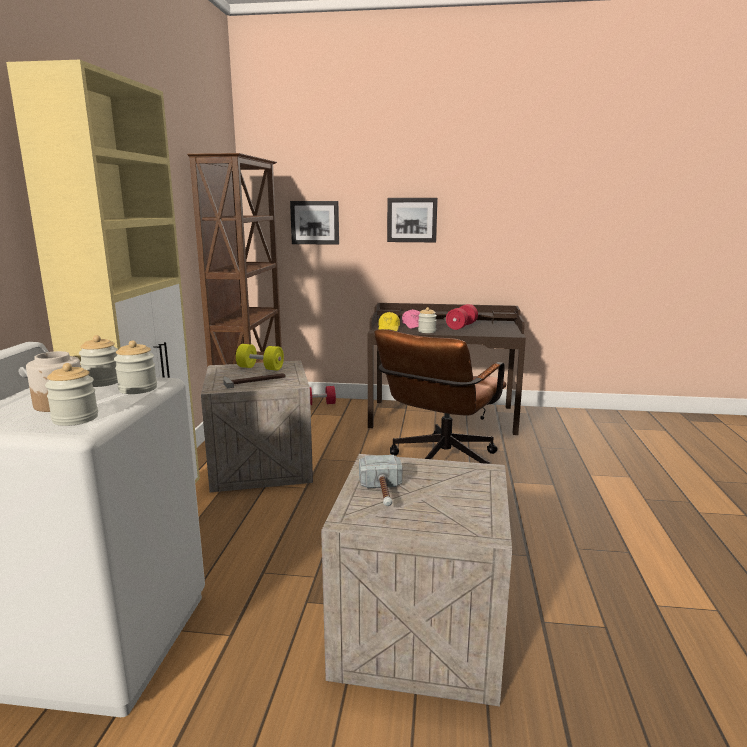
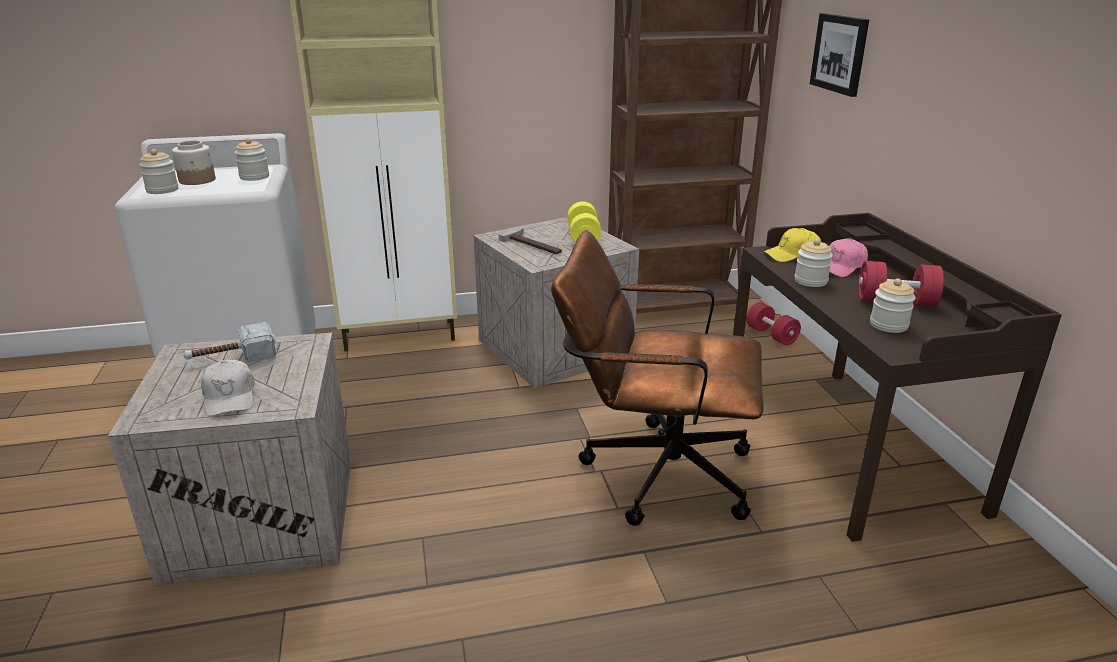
camera: 70 degrees right, 10 degrees up
(138, 389) = (235, 188): jar -> jar (888, 325)
(412, 220) = (948, 71): picture -> none
(460, 494) = (230, 397): none -> white cap

